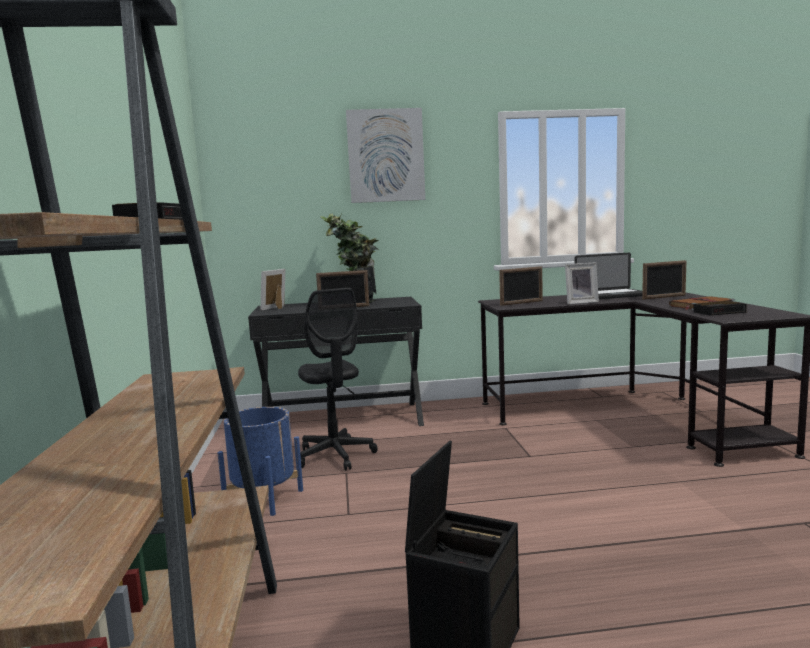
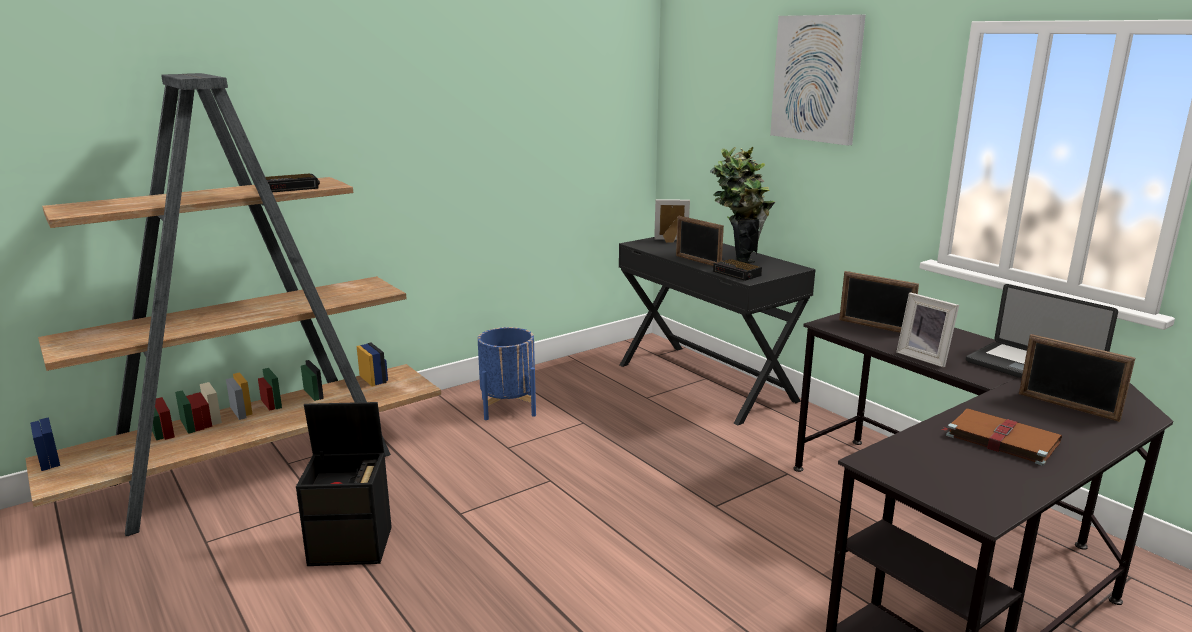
camera: 60 degrees right, 10 degrees up
(335, 456) = (614, 406): black office chair -> none
(720, 312) = (944, 455): alarm clock -> alarm clock (737, 274)

